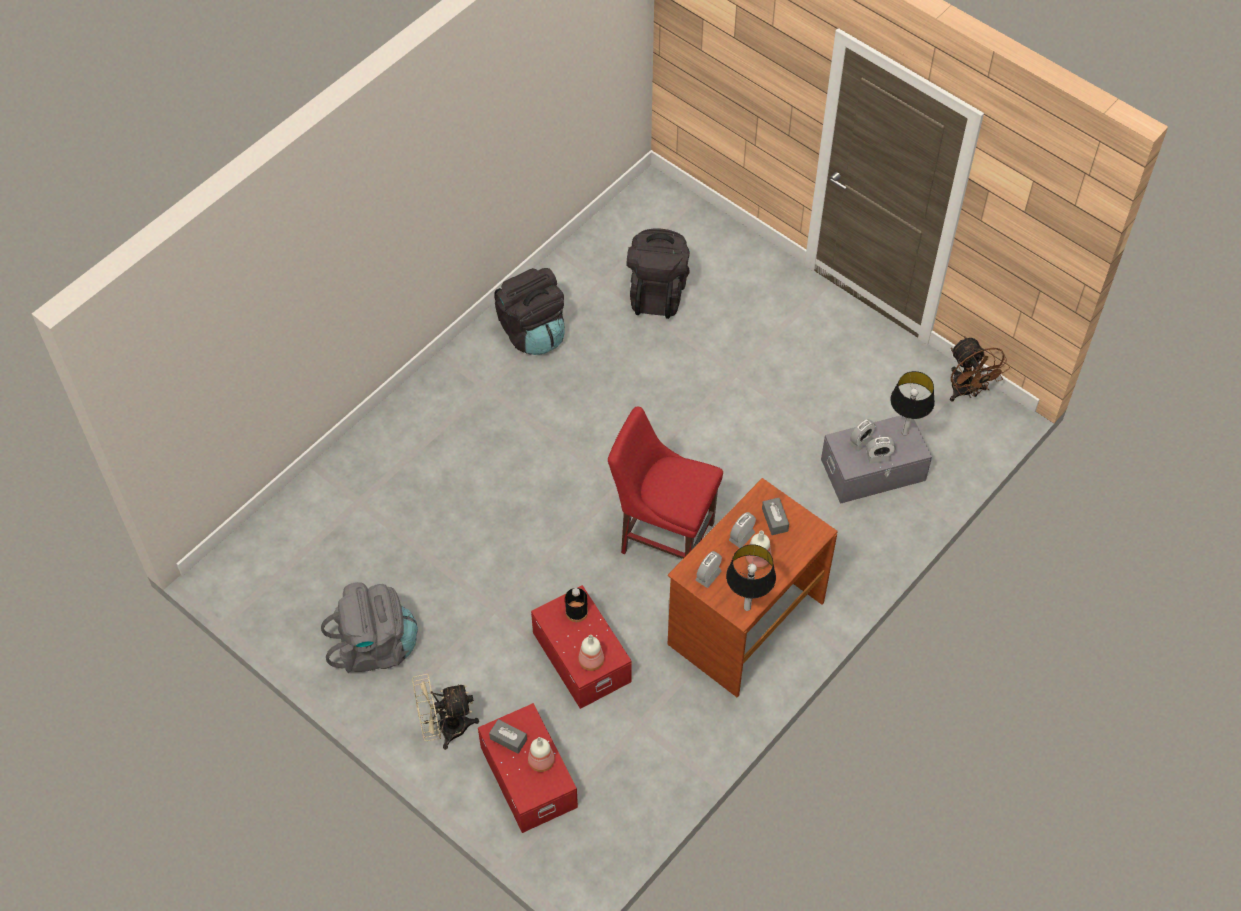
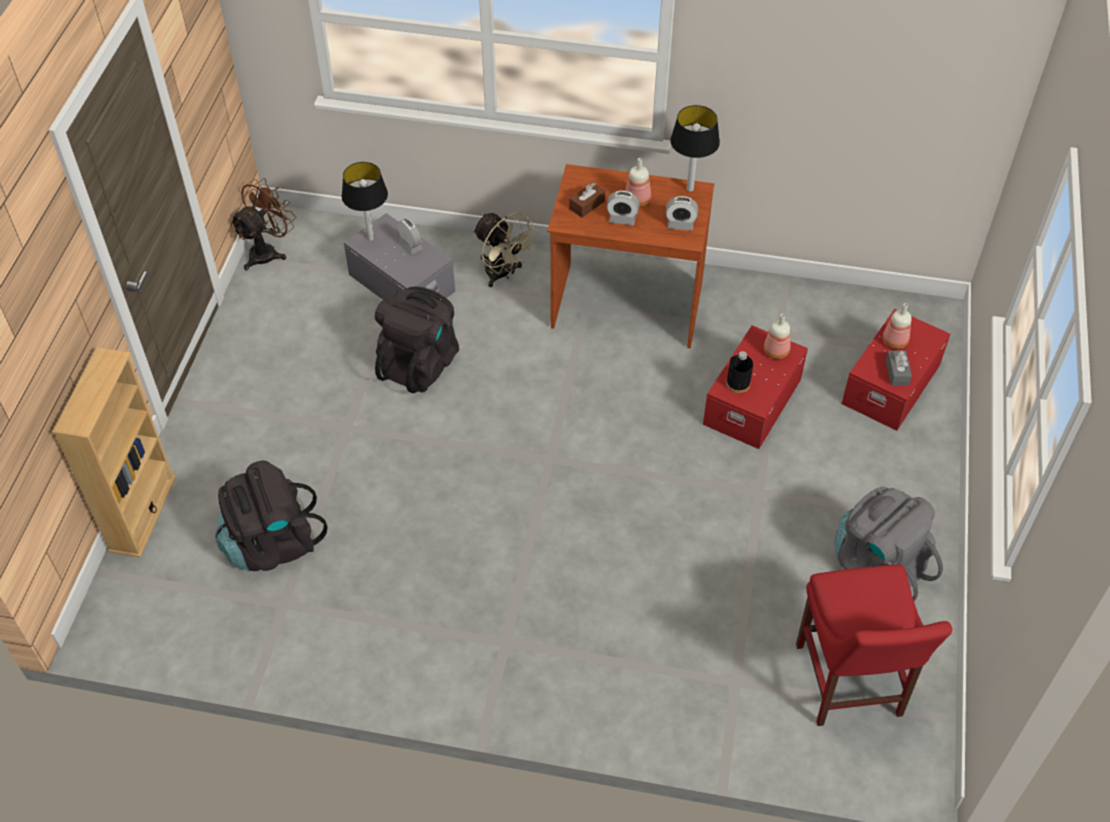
camera: 120 degrees left, 5 degrees down
(445, 728) = (903, 466): beige fan -> beige fan (503, 274)
(532, 331) = (398, 638): black backpack -> black backpack (420, 363)
(663, 535) = (581, 400): red chair -> red chair (849, 685)
(732, 232) = (142, 513): none -> beige bookcase
(774, 520) = (587, 205): grey tissue box -> brown tissue box
(860, 441) = (401, 263): alarm clock -> none

